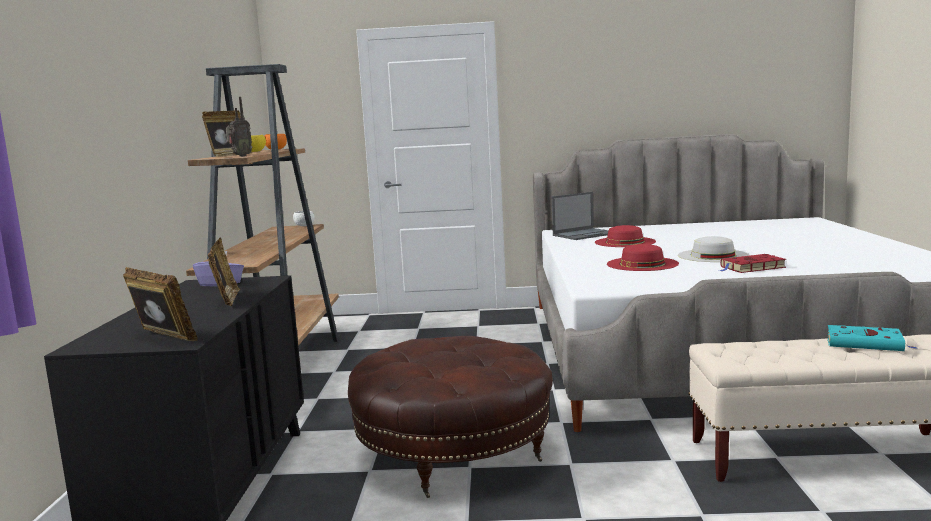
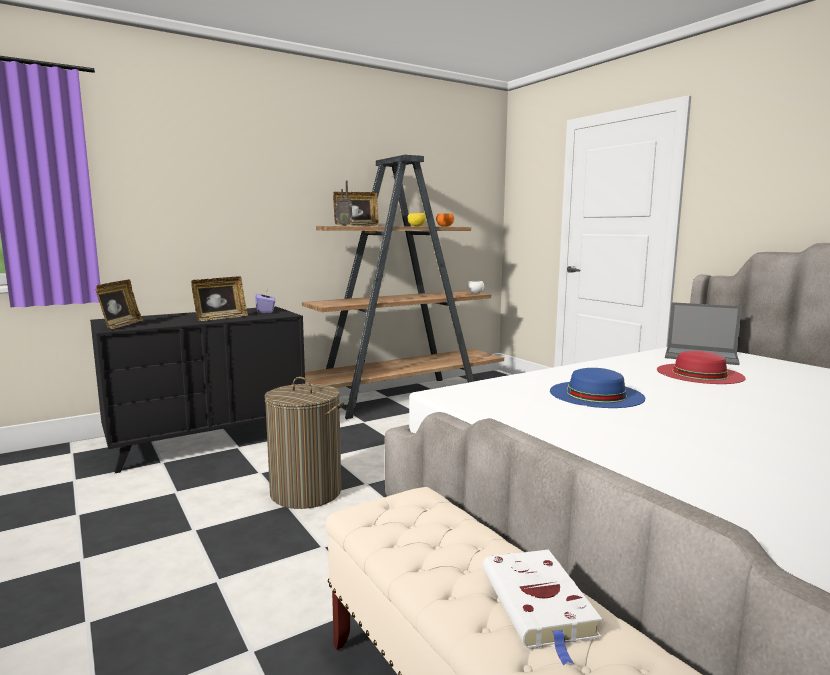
camera: 55 degrees right, 0 degrees up
(454, 454) = (306, 492): brown ottoman -> laundry basket
(642, 264) = (596, 394): red hat -> blue hat
(713, 255) = (713, 416): white hat -> none
(751, 267) = (678, 443): red book -> none
(866, 343) = (539, 606): turquoise book -> white book

